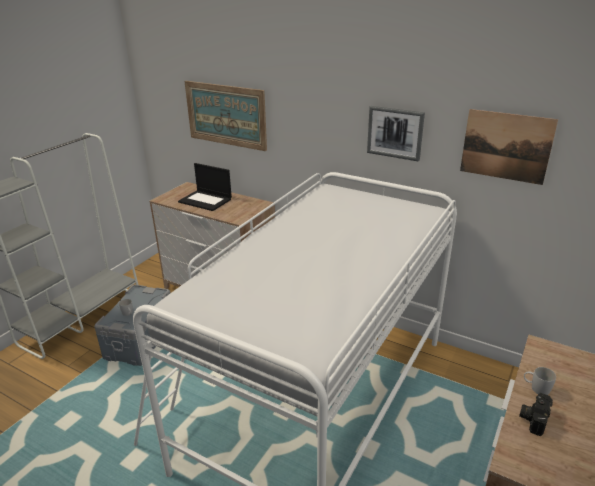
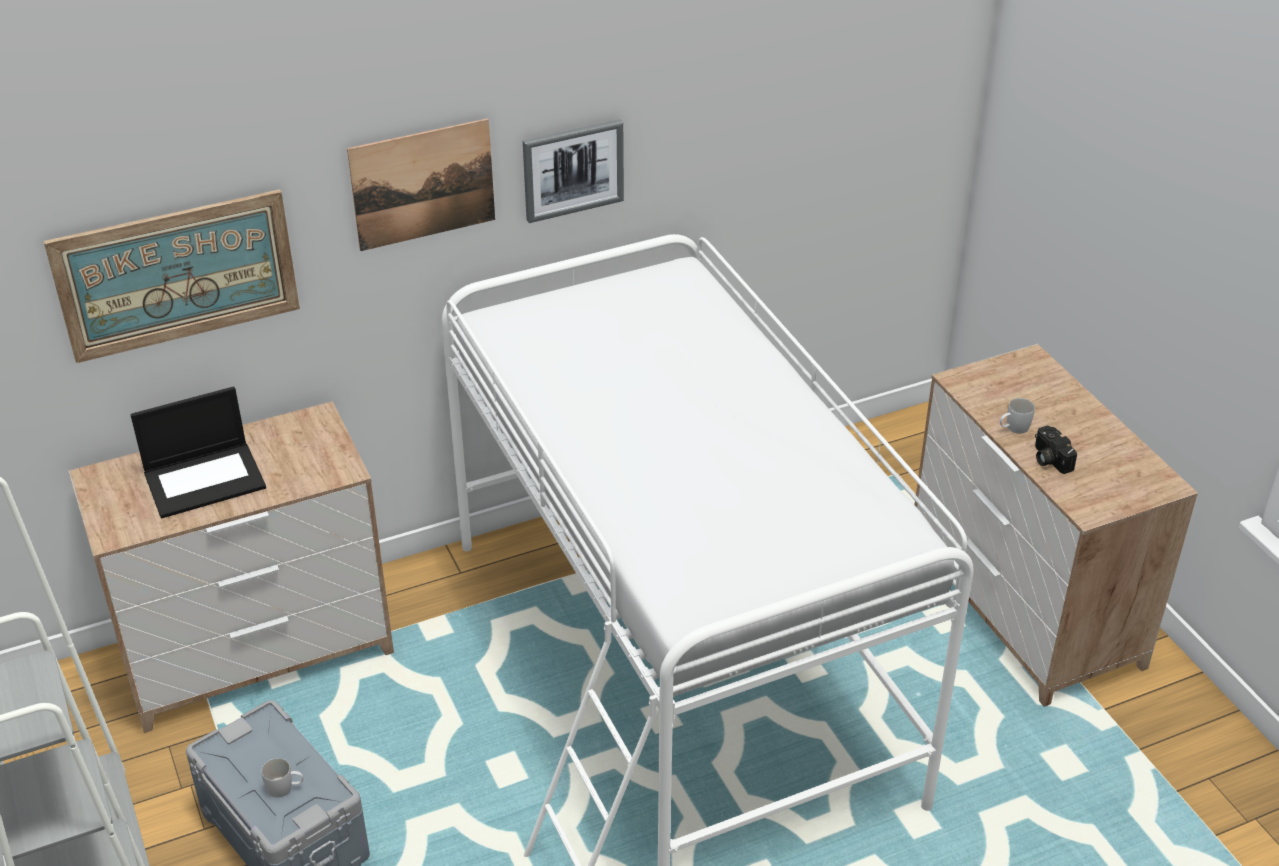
camera: 55 degrees left, 10 degrees up
(506, 146) = (750, 125): picture -> picture (423, 184)

